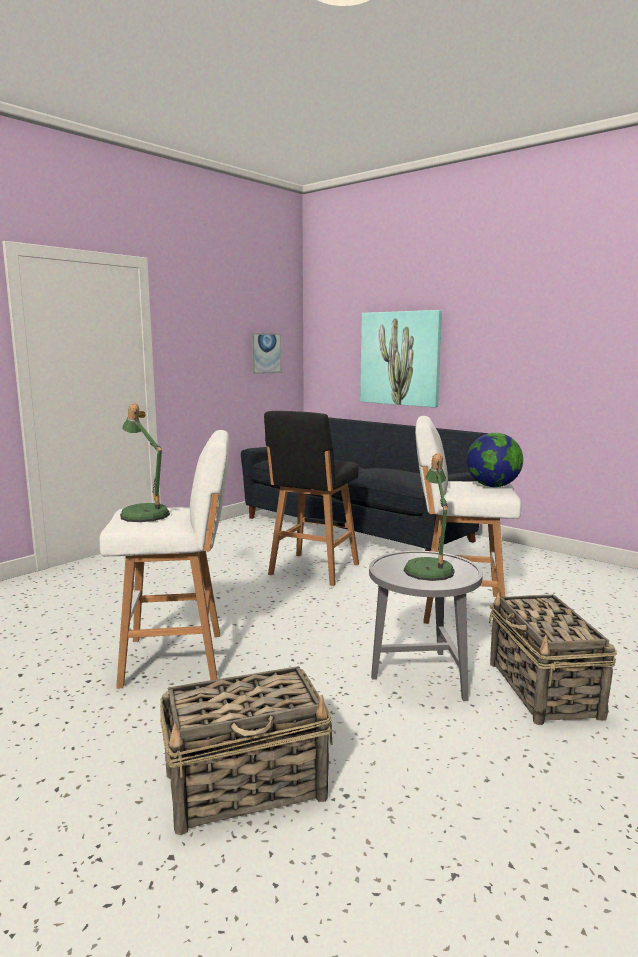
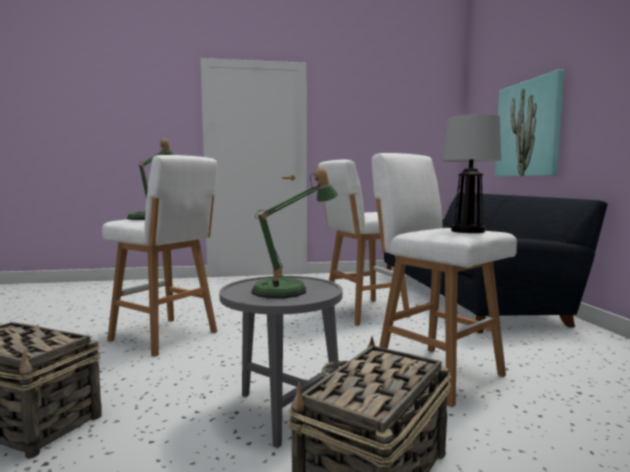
camera: 40 degrees right, 5 degrees down
(265, 353) = (418, 136): picture -> none
(312, 570) = (363, 312): black stool -> white stool
(492, 486) = (468, 231): globe -> table lamp

